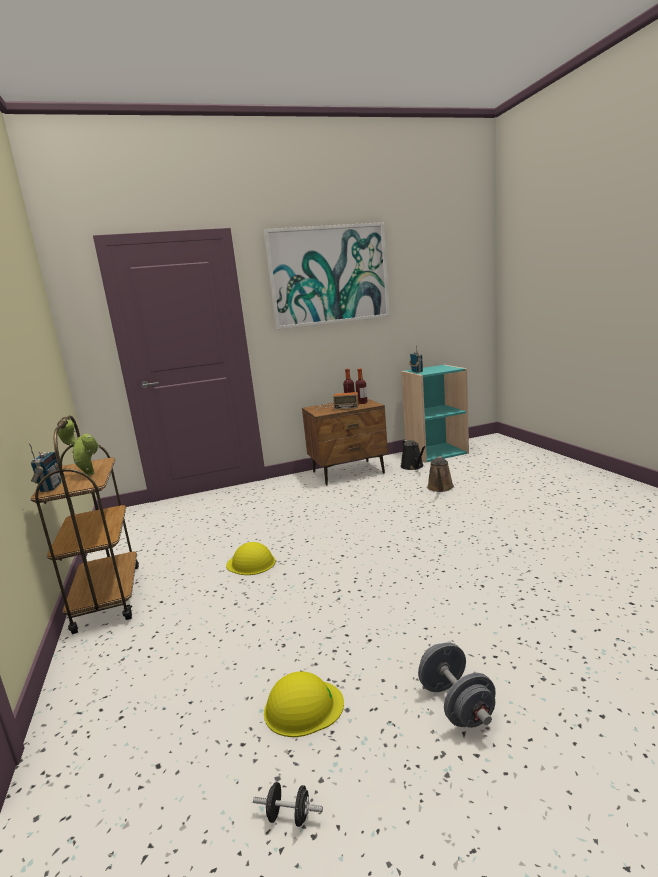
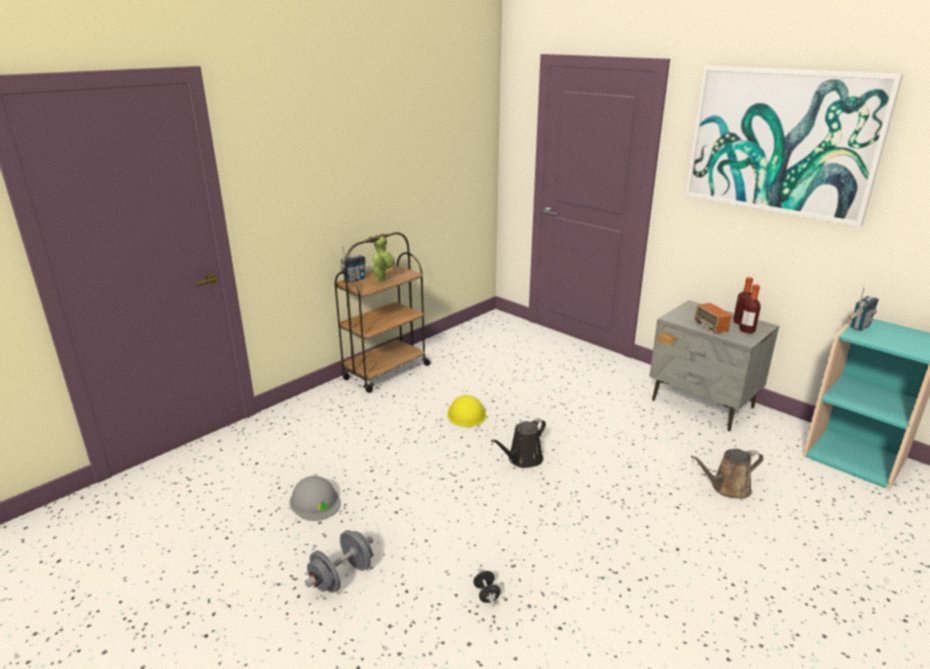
camera: 60 degrees right, 10 degrees up
(289, 816) = (236, 524): black dumbbell -> black dumbbell (486, 594)
(303, 707) = (315, 501): yellow hard hat -> grey hard hat
(348, 472) = (703, 404): brown nightstand -> grey nightstand
(413, 466) = (775, 449): black watering can -> black watering can (523, 459)

